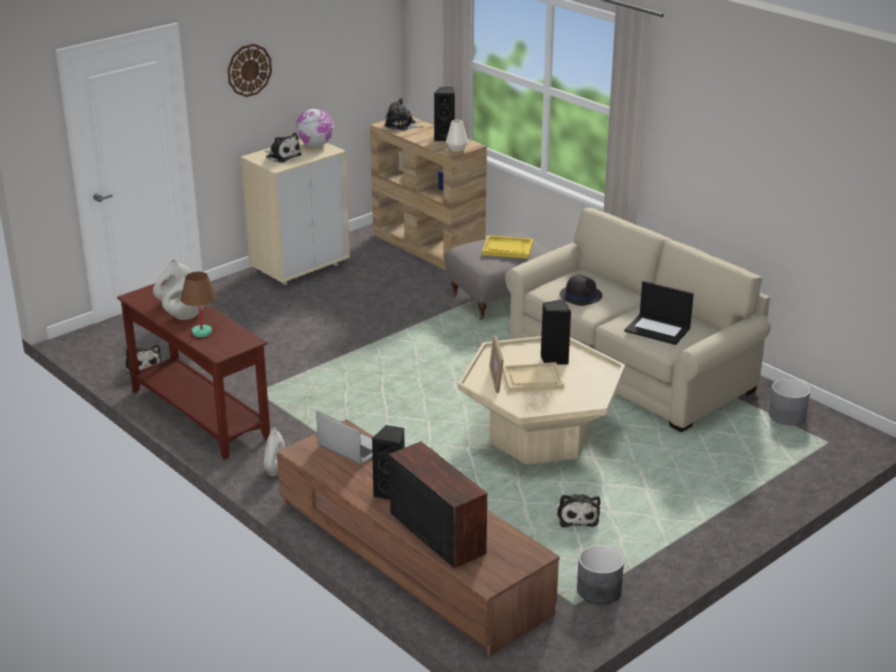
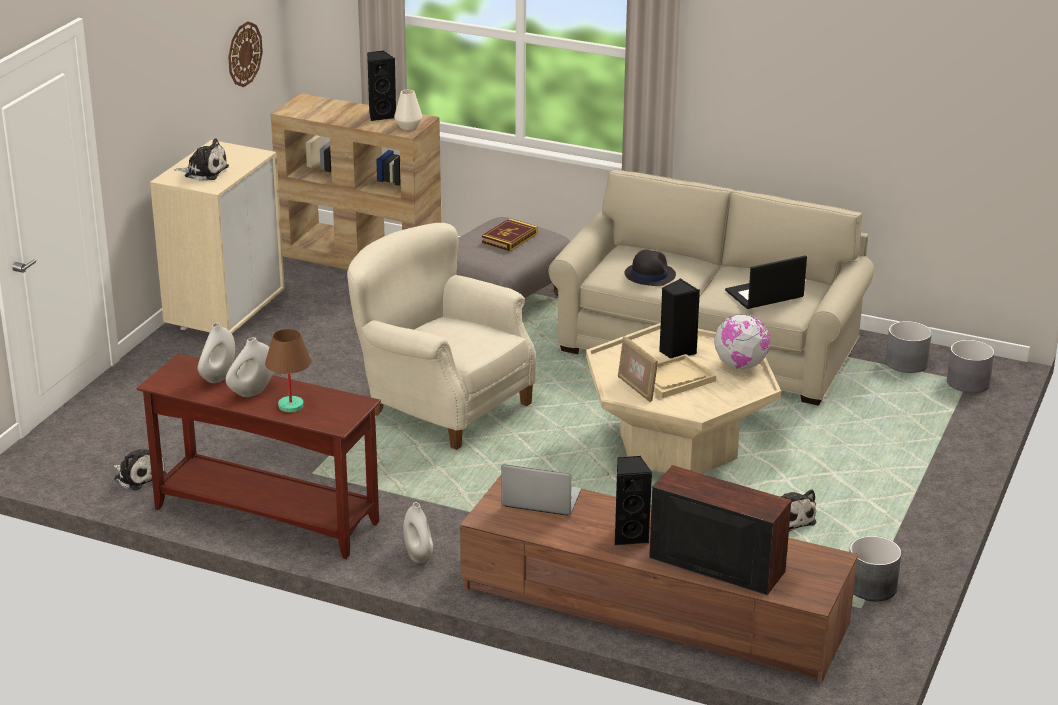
camera: 25 degrees left, 0 degrees up
(249, 70) = (148, 66): wall clock -> wall clock (244, 54)
(316, 145) = (232, 151): globe -> globe (740, 365)
(390, 364) = (442, 405): none -> beige armchair
(402, 125) = (312, 108): plush toy -> none
(507, 249) = (509, 238): yellow tray -> book
(658, 329) = (764, 294): laptop -> laptop turned 150 degrees clockwise
(828, 444) = (968, 383): none -> grey planter

